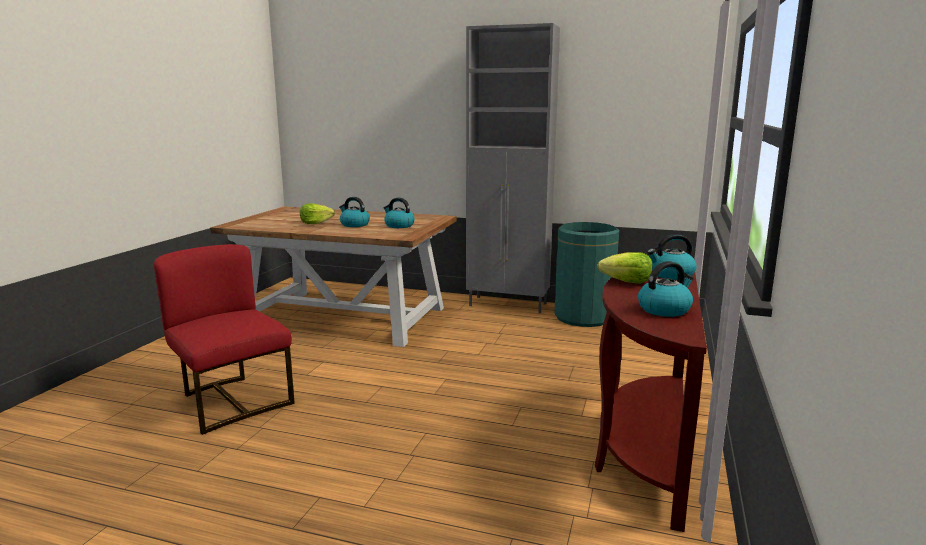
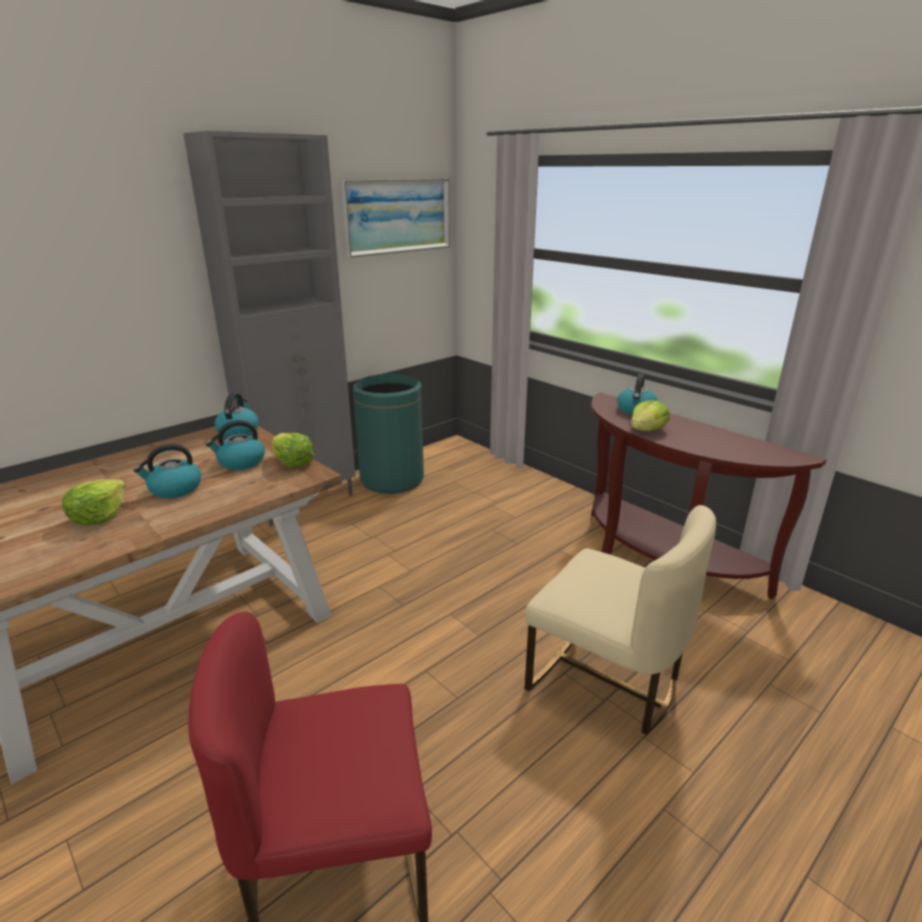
camera: 60 degrees left, 10 degrees up
(413, 232) = (292, 462): none -> lettuce
(433, 451) = (605, 680): none -> beige chair
(651, 89) = (398, 216): none -> picture
(664, 309) = (732, 442): kettle -> kettle (238, 431)

